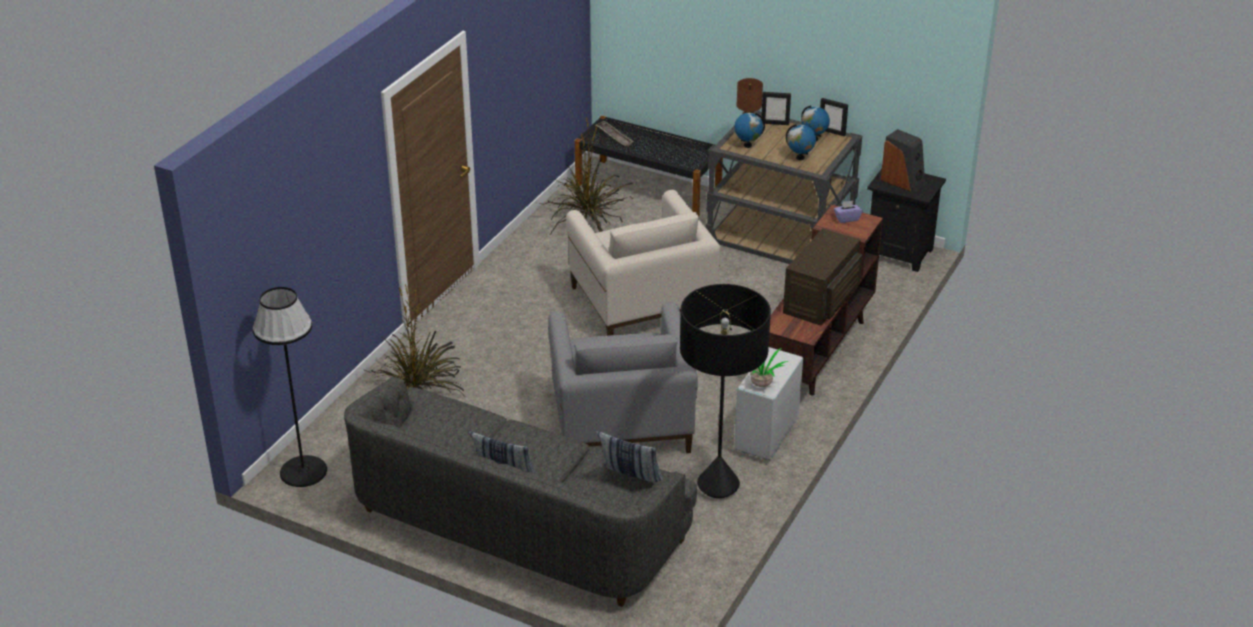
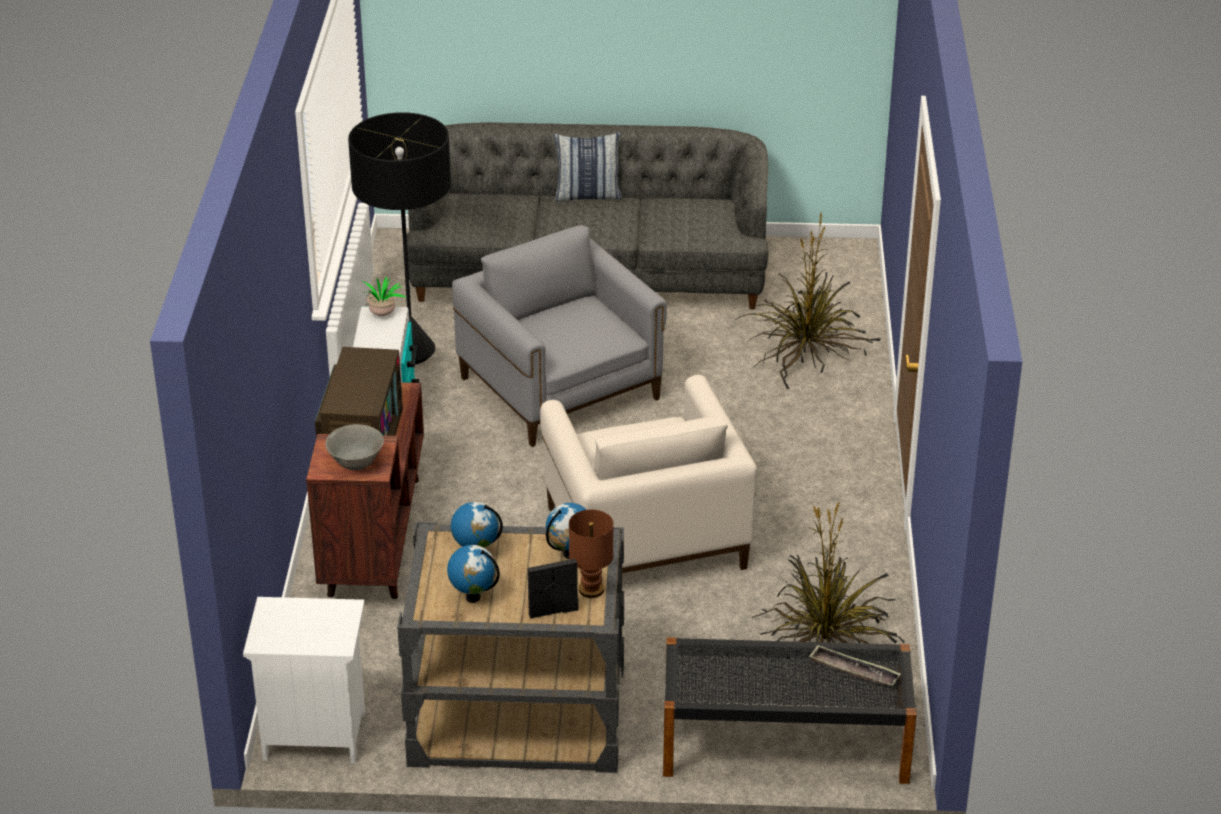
camera: 155 degrees right, 0 degrees up
(303, 471) = (838, 261): black floor lamp -> none
(630, 480) = (468, 220): pillow -> none
(641, 303) = (644, 537): beige armchair -> beige armchair turned 150 degrees counterclockwise
(832, 131) = (450, 621): picture frame -> none
(847, 218) = (356, 463): purple tissue box -> grey bowl
(899, 254) = (313, 732): black nightstand -> white nightstand
(902, 182) = (311, 625): speaker -> none

